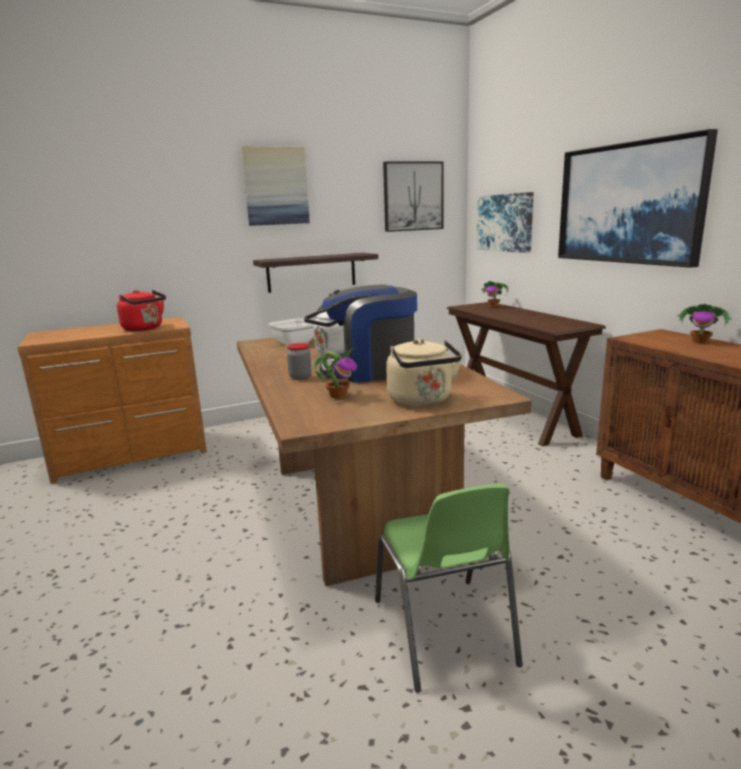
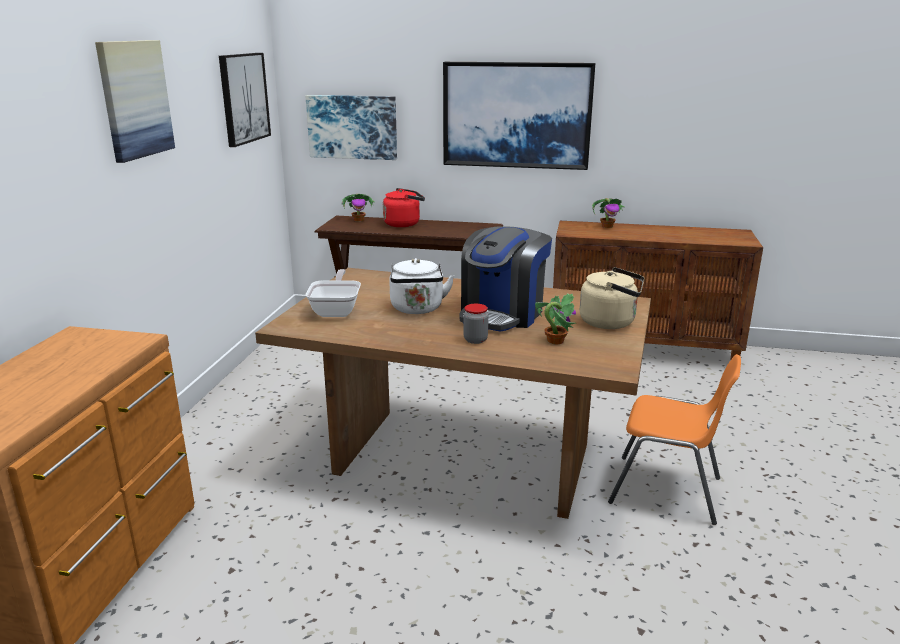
camera: 55 degrees left, 5 degrees up
(144, 328) = (101, 357): red kettle -> red kettle (404, 224)
(311, 272) = (179, 216): shelf -> none
(444, 633) = (667, 490): green chair -> orange chair

